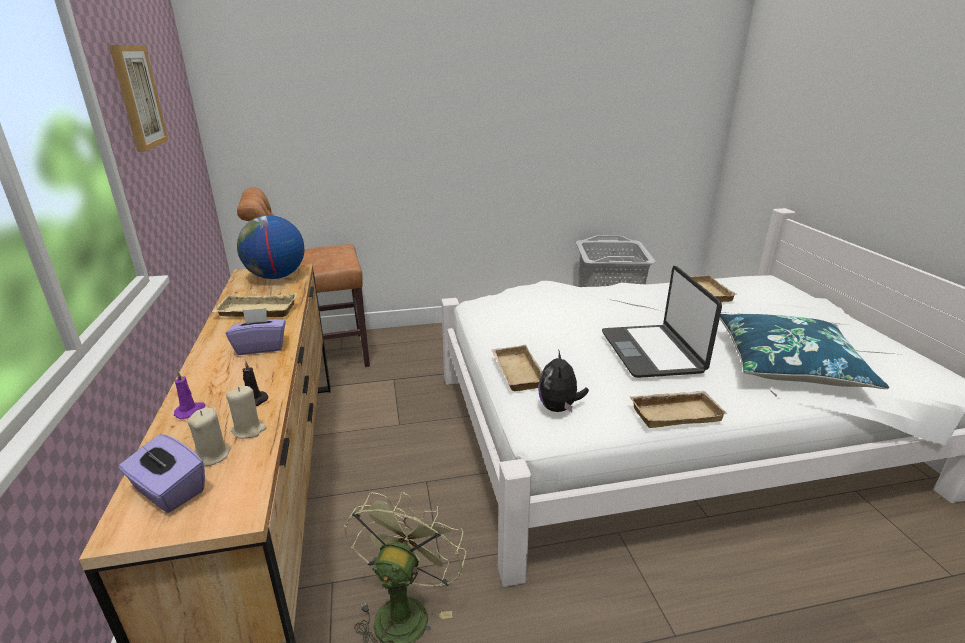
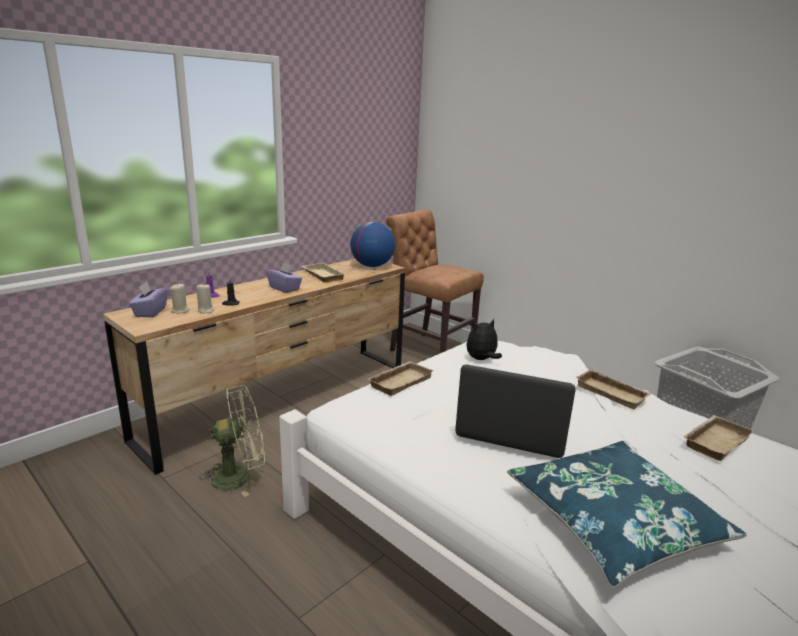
camera: 55 degrees right, 5 degrees down
(137, 97) = (332, 135): picture -> none
(559, 408) = (371, 409): plush toy -> plush toy (481, 359)
(652, 352) = (512, 430): laptop -> laptop turned 60 degrees clockwise
(675, 412) = (423, 462): beige tray -> beige tray (612, 393)

